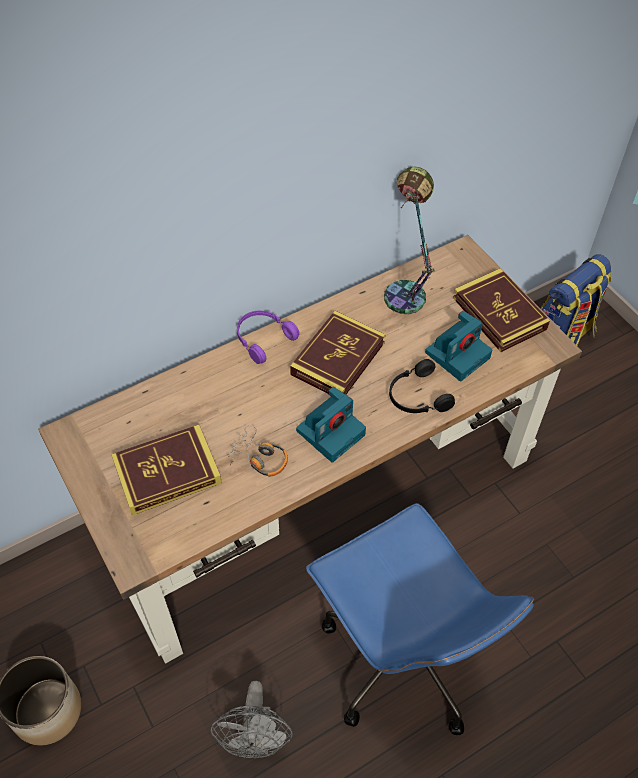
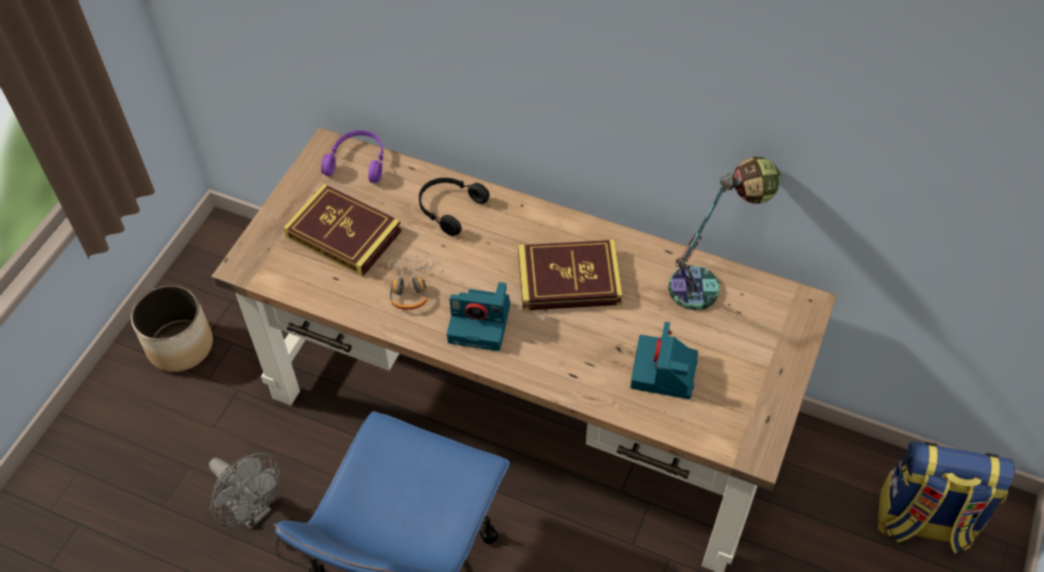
camera: 55 degrees right, 0 degrees up
(256, 739) = (252, 510): grey fan -> grey fan turned 105 degrees counterclockwise
(263, 338) = (540, 211): purple headphones -> purple headphones (358, 161)
(417, 396) = (580, 367): black headphones -> black headphones (449, 208)
(458, 354) = (664, 372): camera -> camera turned 90 degrees clockwise
(499, 313) = (753, 380): book -> none

